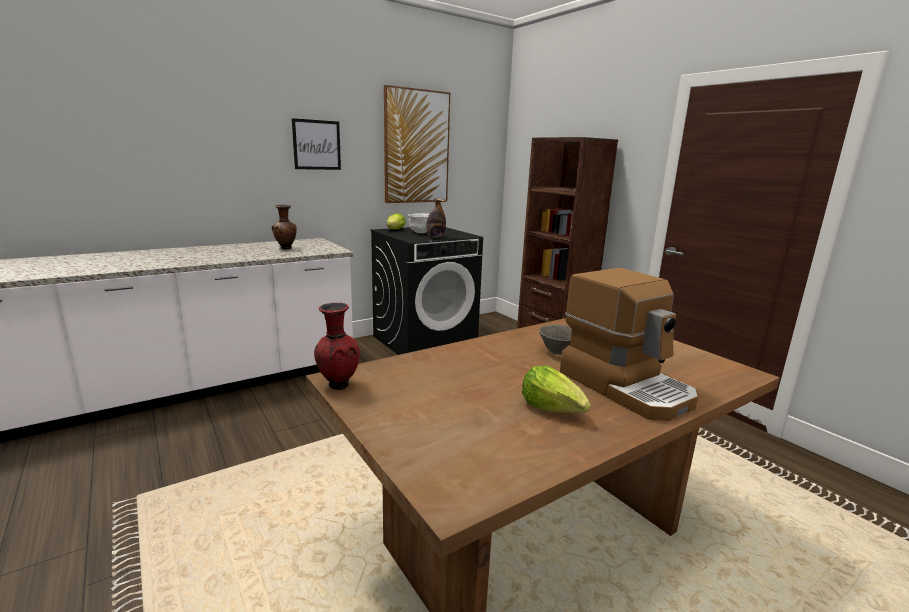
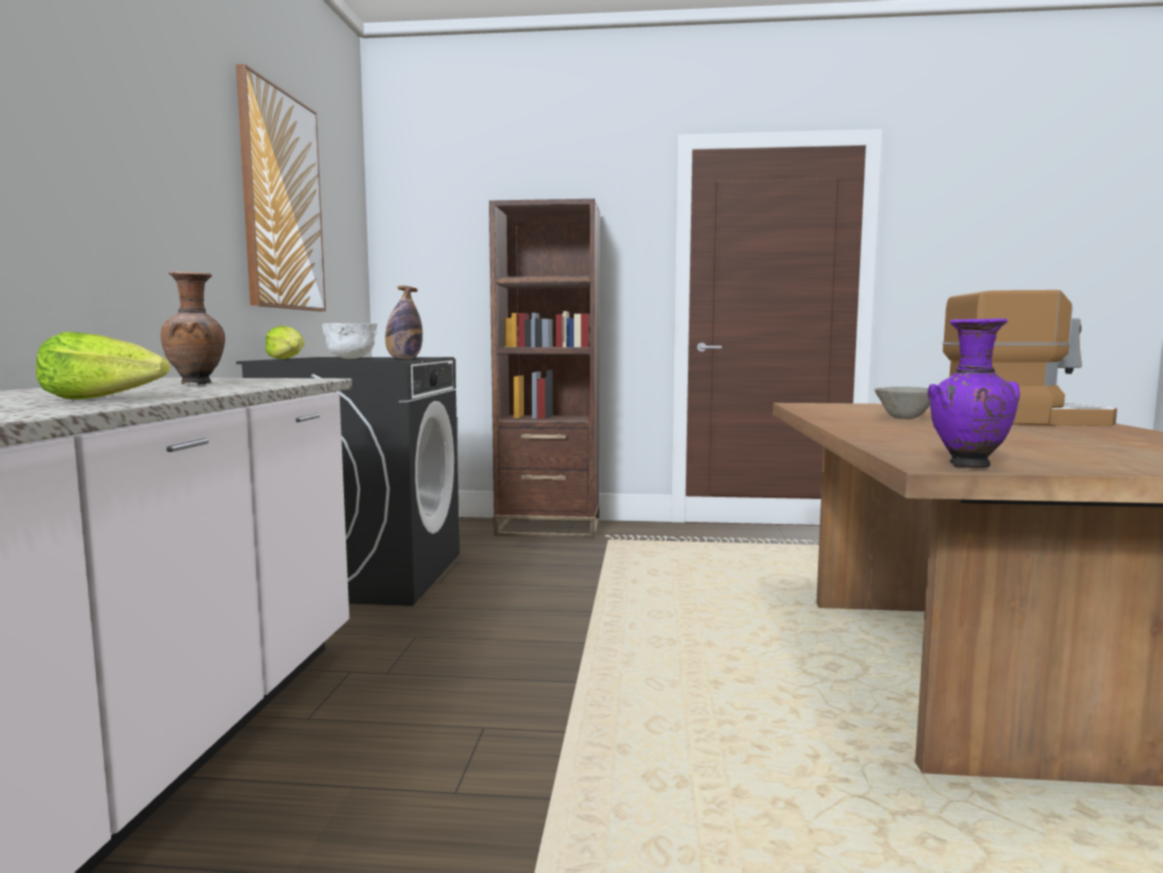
camera: 50 degrees left, 10 degrees down
(317, 145) = (145, 155): picture -> none
(337, 385) = (968, 466): red vase -> purple vase
(552, 408) = (1078, 434): lettuce -> lettuce (104, 398)

